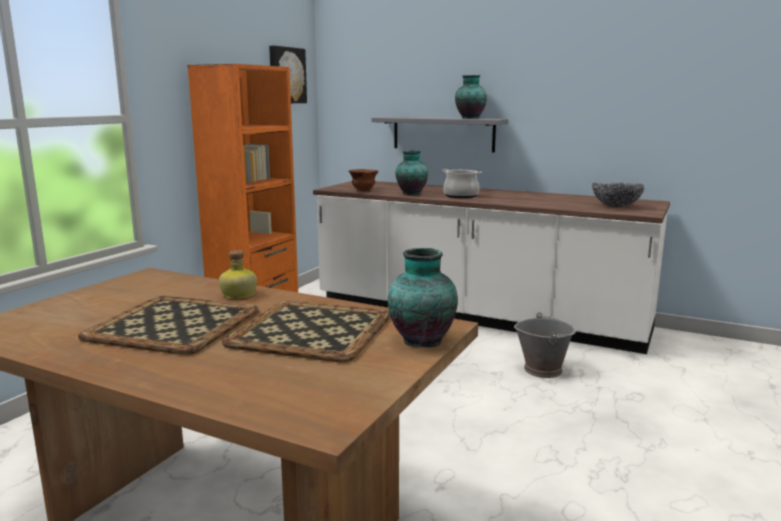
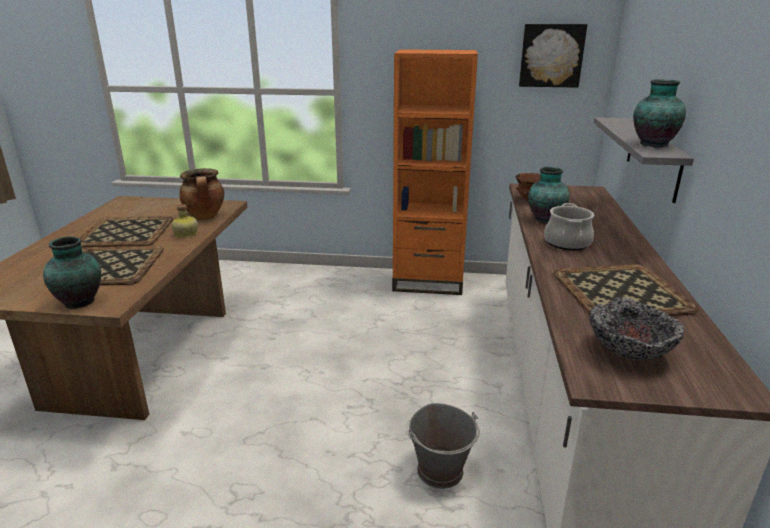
camera: 70 degrees right, 10 degrees up
(183, 285) = (205, 217): none -> cooking pot
(544, 199) = (620, 292): none -> tray

